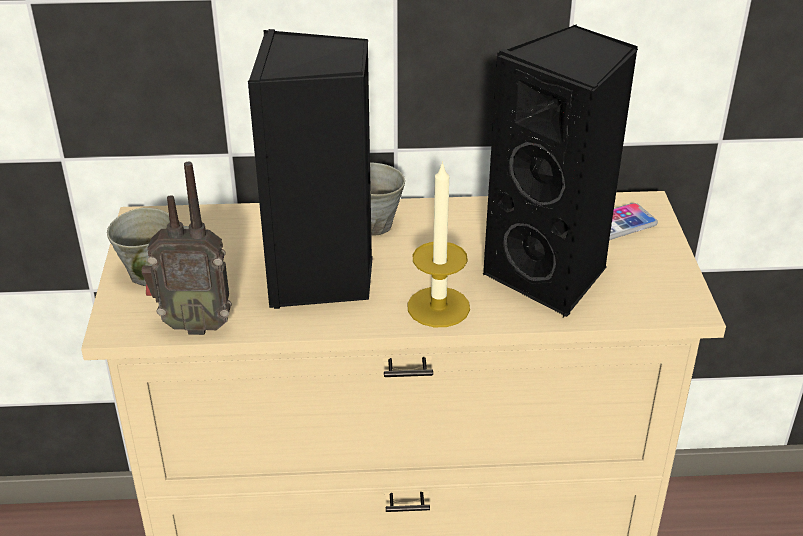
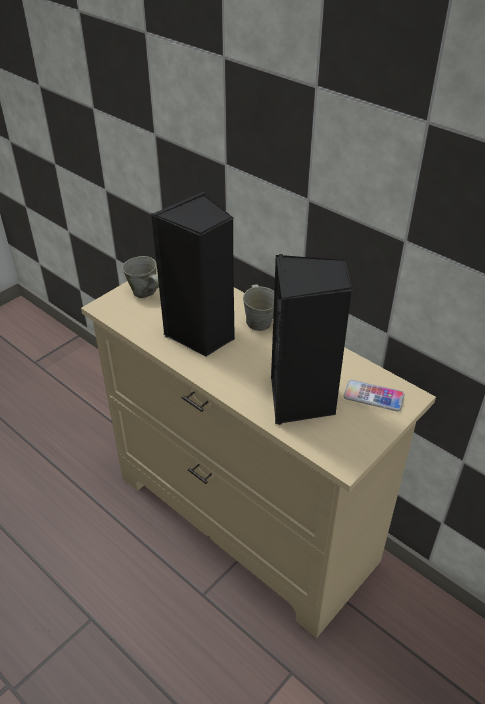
camera: 45 degrees right, 5 degrees up
(195, 324) = (129, 323): radio -> none
(438, 307) = (229, 380): candle -> none

